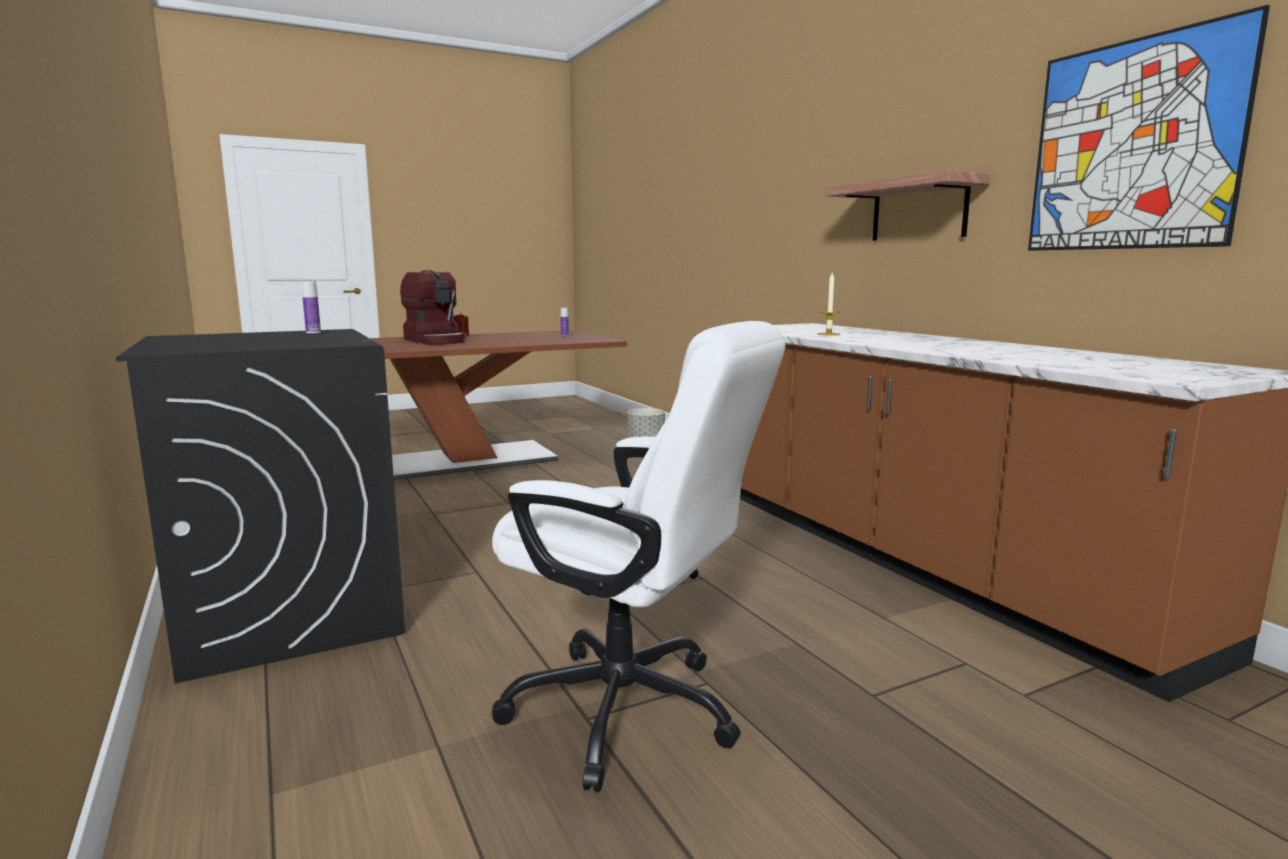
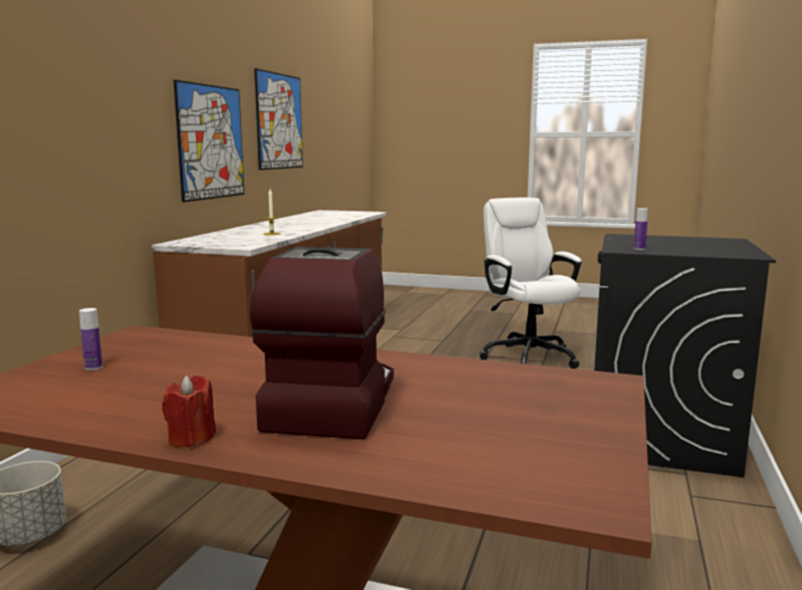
camera: 135 degrees left, 0 degrees up
(919, 210) = (211, 142): shelf -> picture

